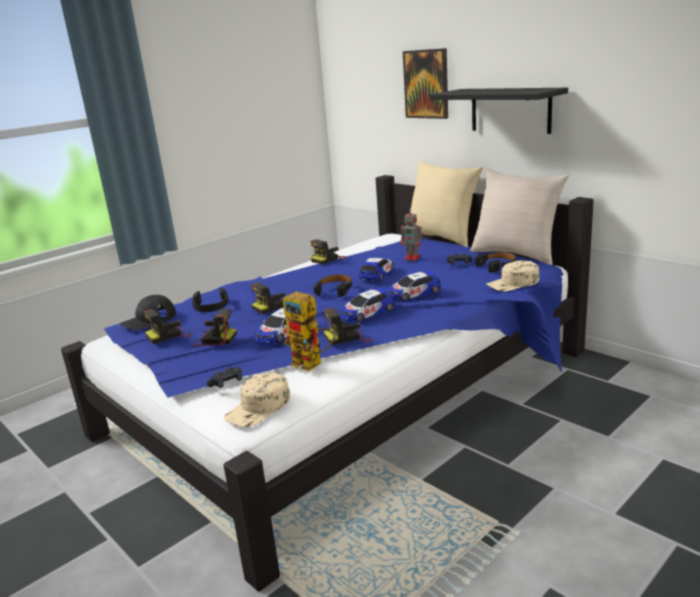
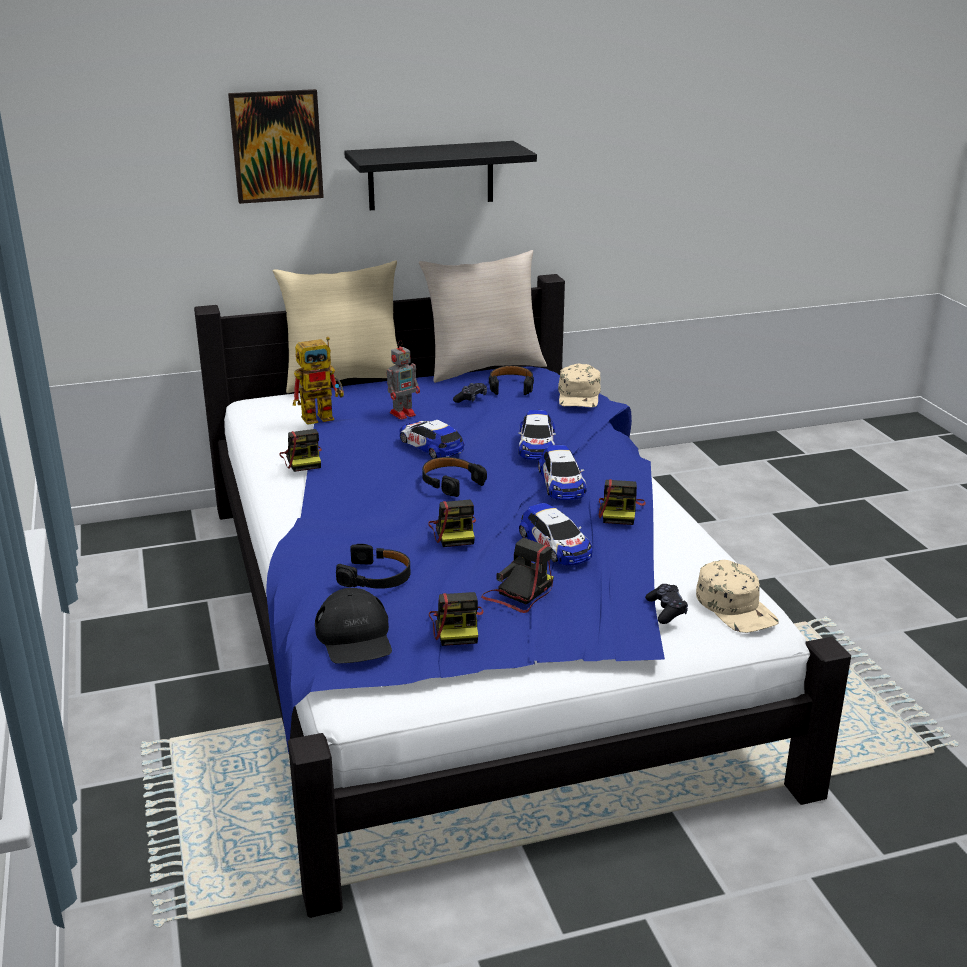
camera: 65 degrees left, 5 degrees up
(313, 364) = (667, 549): toy robot -> toy robot (323, 416)

